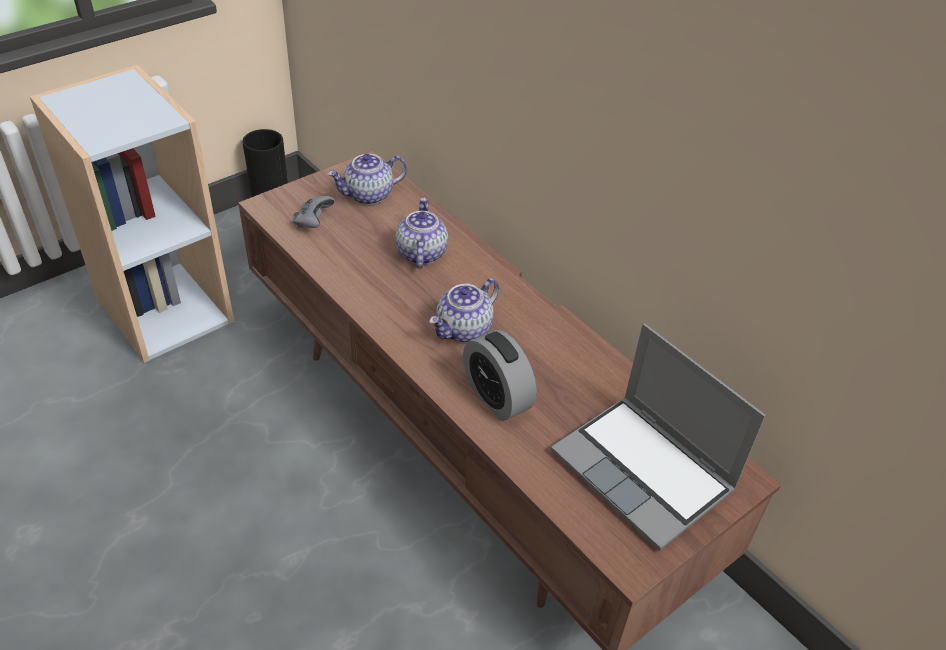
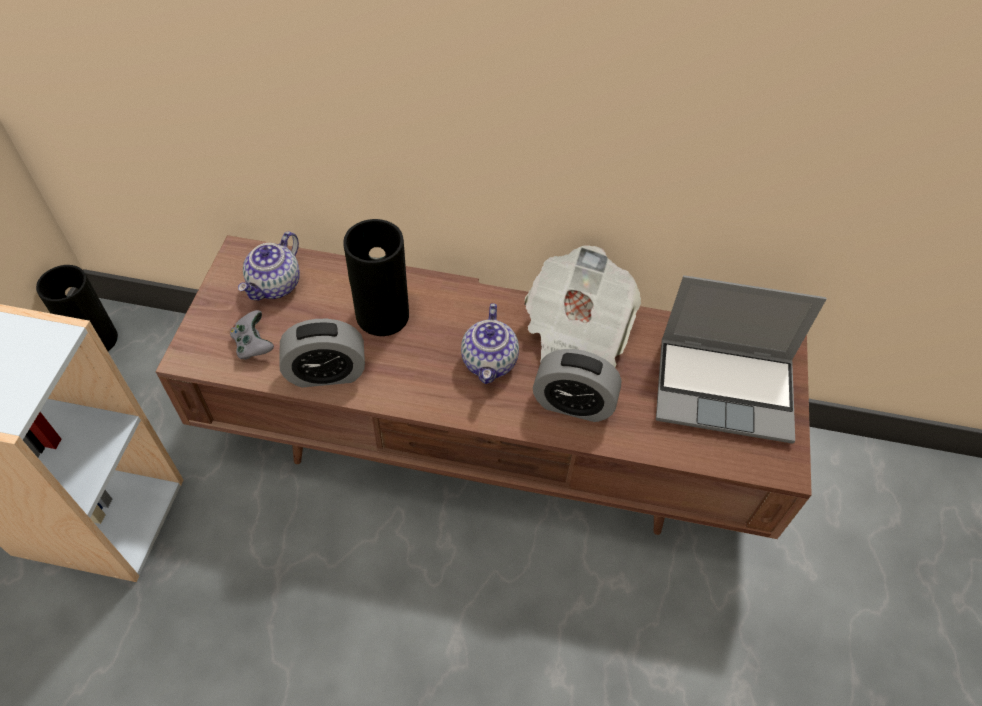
camera: 40 degrees left, 10 degrees up
(340, 266) = (326, 373): none -> alarm clock
(420, 253) = (381, 314): teapot -> vase
(556, 352) = (575, 333): none -> newspaper

